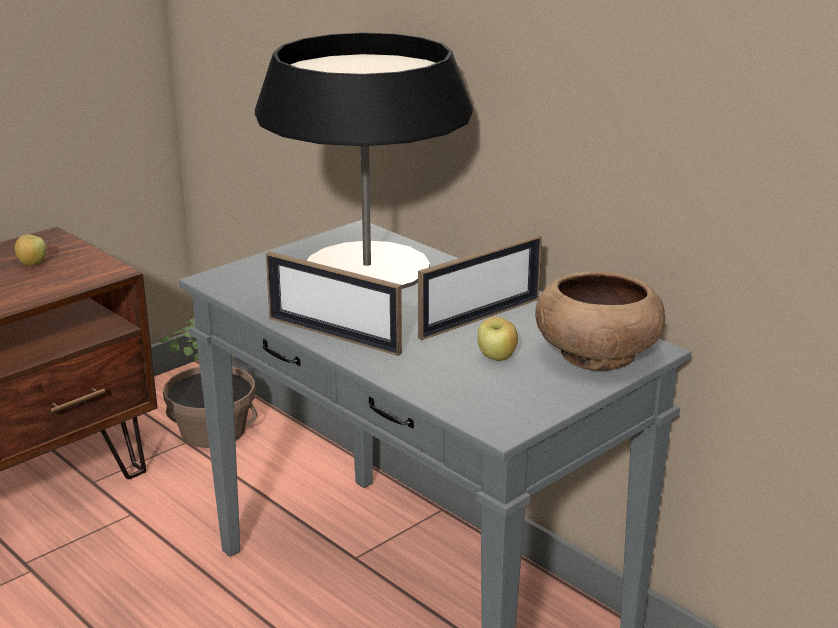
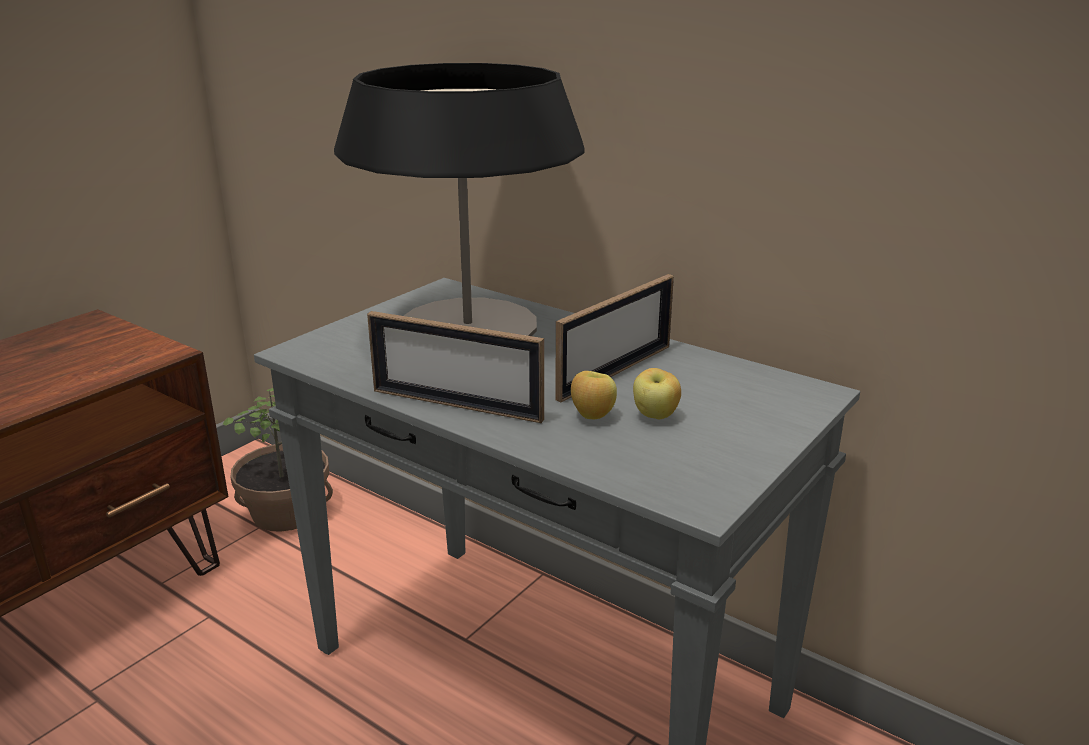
camera: 10 degrees left, 0 degrees up
(32, 264) = (72, 351): apple -> apple (592, 416)
(596, 355) = (763, 403): brown bowl -> none

